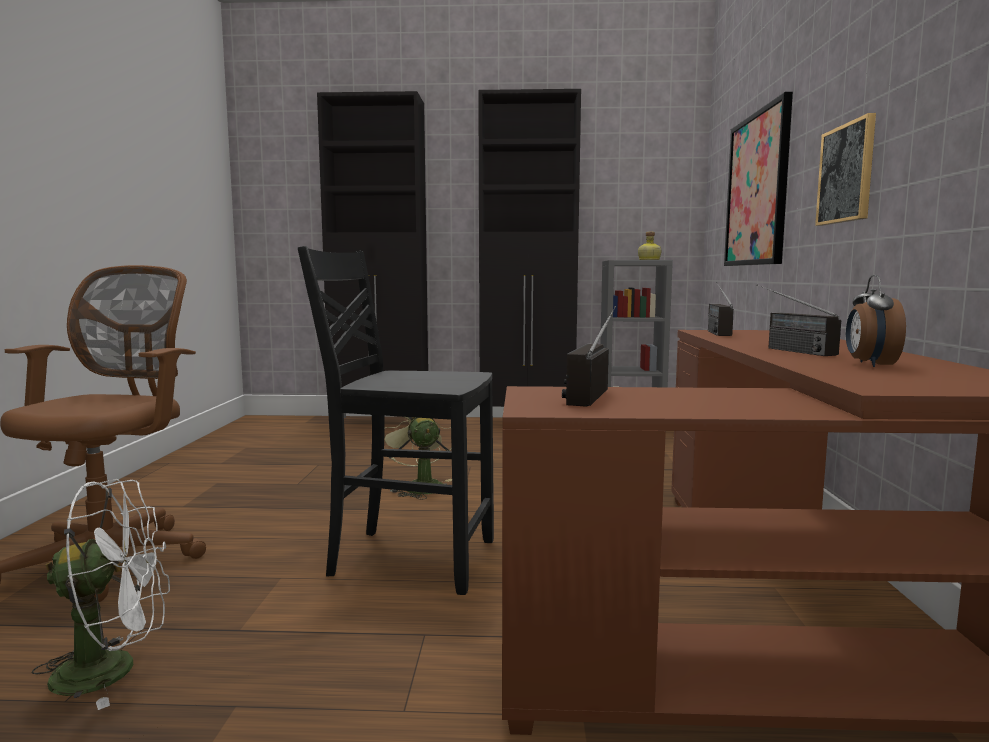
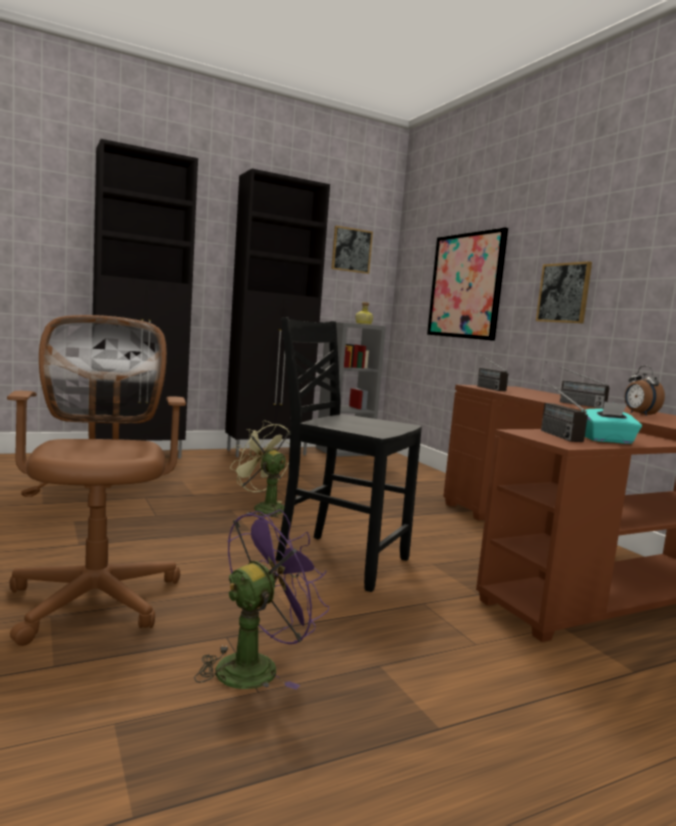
camera: 30 degrees left, 0 degrees up
(113, 669) = (256, 666): white fan -> purple fan
(410, 558) = (340, 559): black chair -> black chair turned 45 degrees clockwise
(636, 167) = (351, 250): none -> picture
(659, 405) = (607, 440): none -> turquoise tissue box

